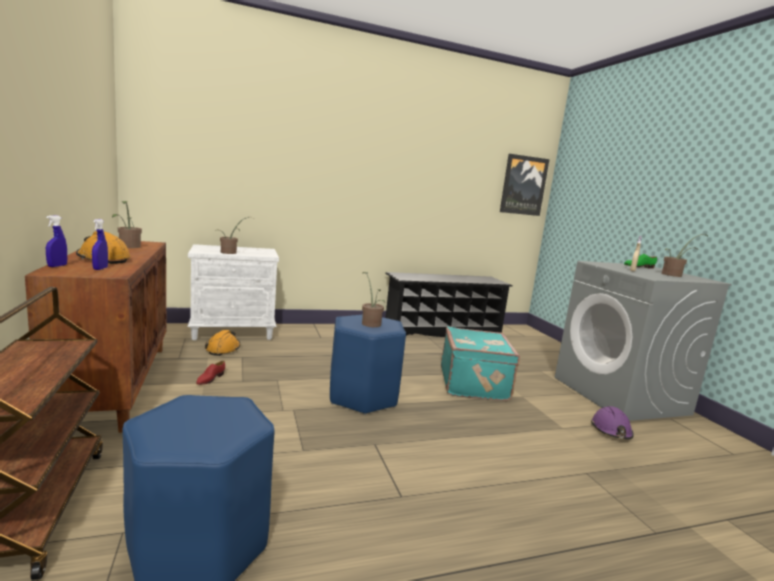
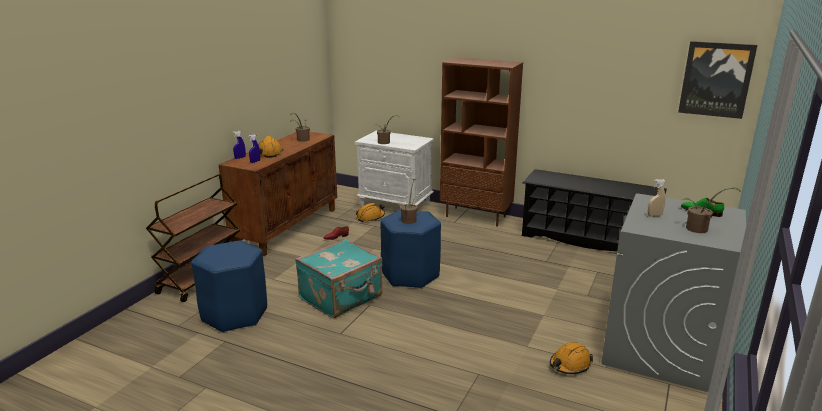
camera: 45 degrees right, 10 degrees up
(332, 329) = (476, 216): none -> brown bookcase
(475, 384) = (518, 293): turquoise suitcase -> turquoise suitcase (342, 298)
(611, 431) = (570, 365): purple hard hat -> orange hard hat

